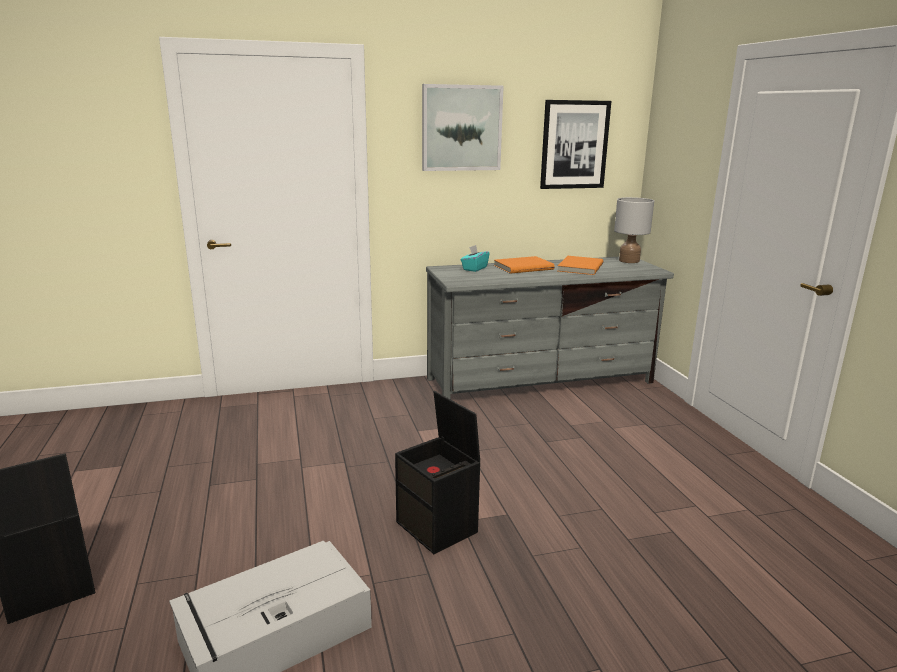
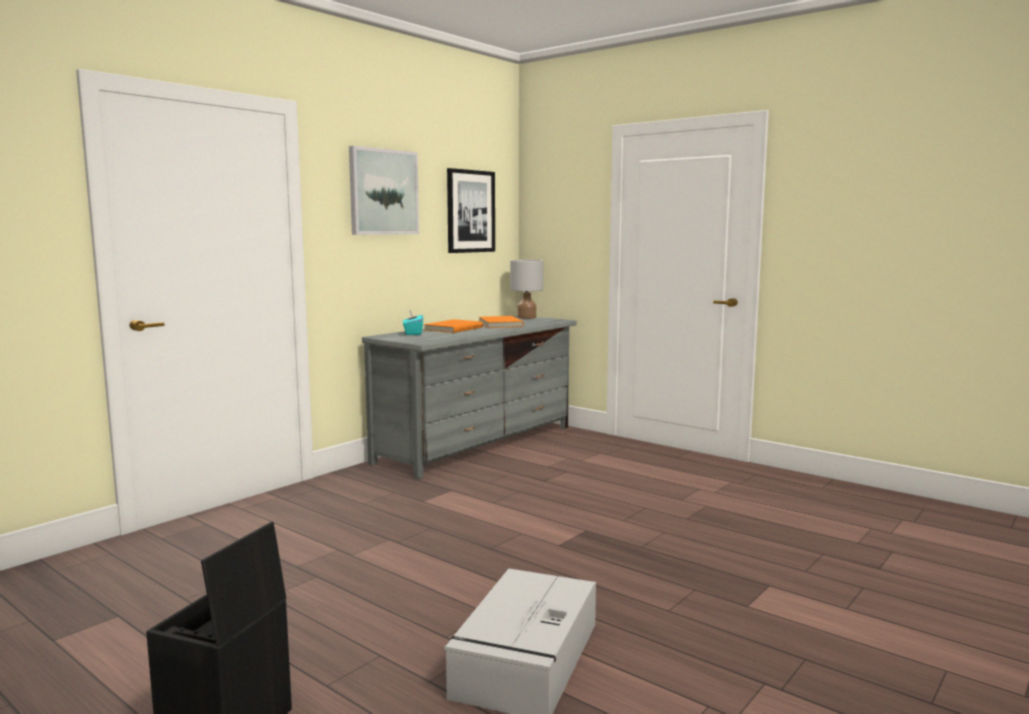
camera: 35 degrees left, 10 degrees down
(438, 527) = (547, 554): black storage box -> none

